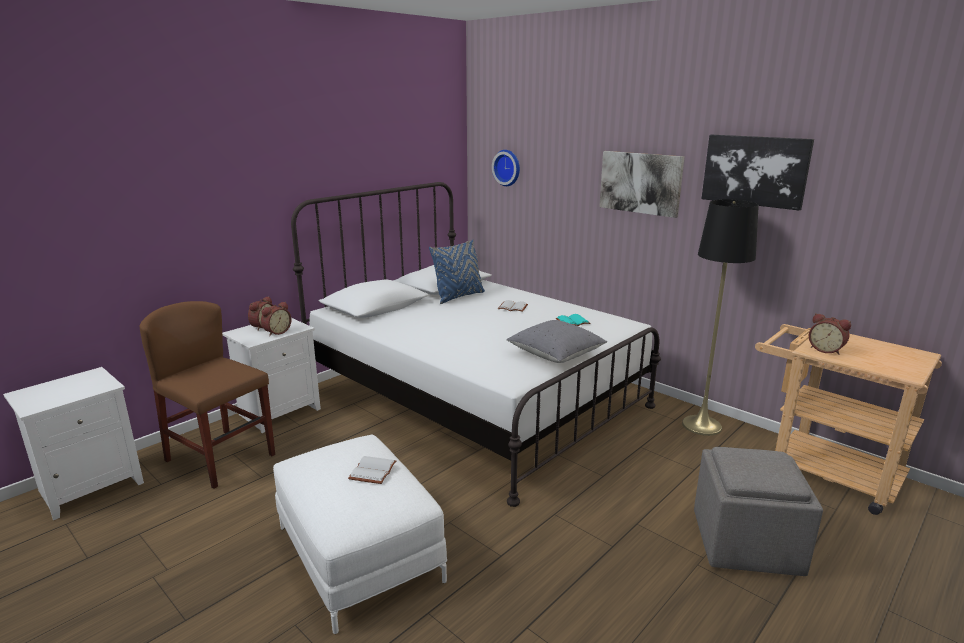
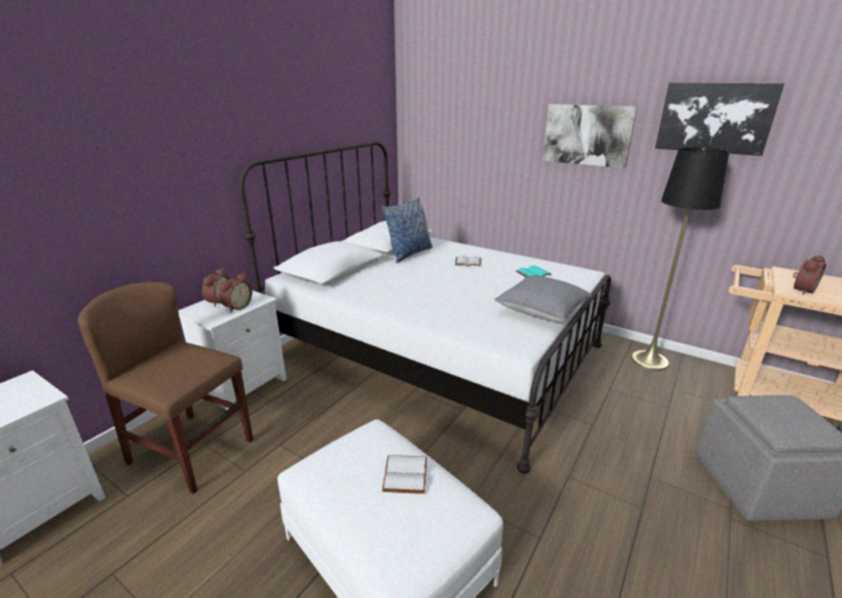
camera: 10 degrees left, 5 degrees up
(508, 167) = (441, 125): wall clock -> none
(826, 350) = (801, 289): alarm clock -> alarm clock turned 75 degrees counterclockwise

